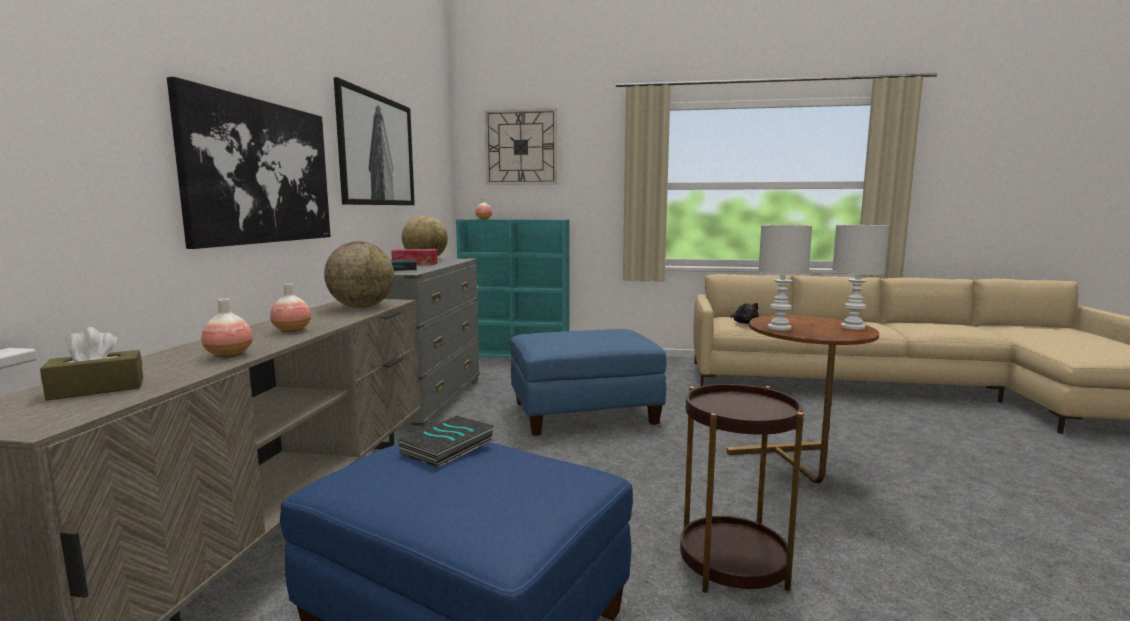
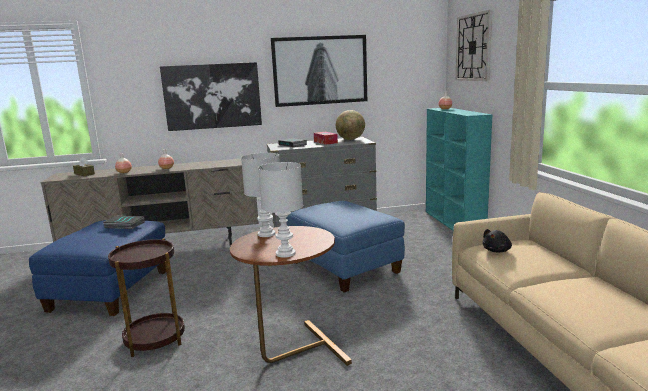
camera: 70 degrees right, 5 degrees up
(362, 307) = (225, 163): globe -> none

